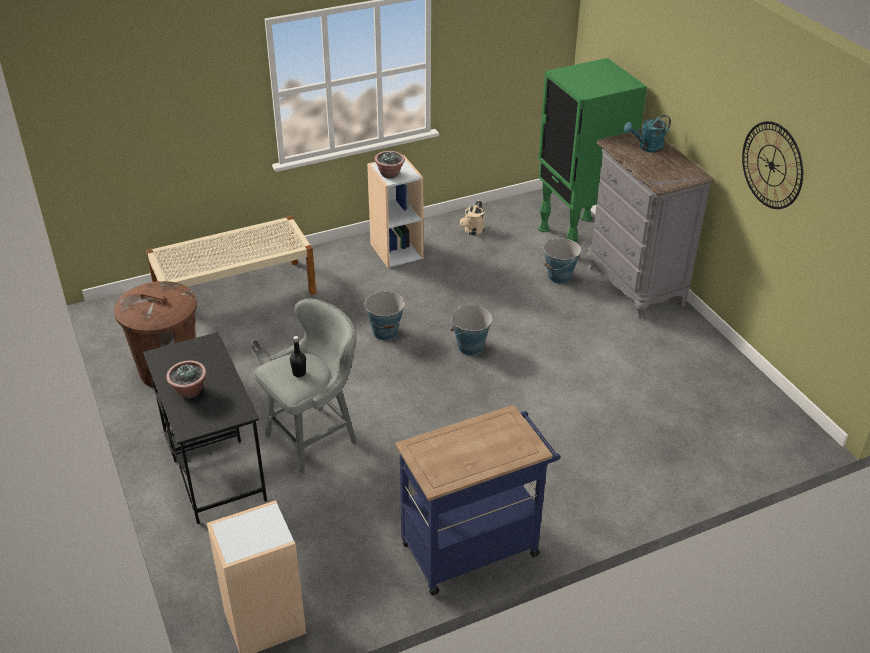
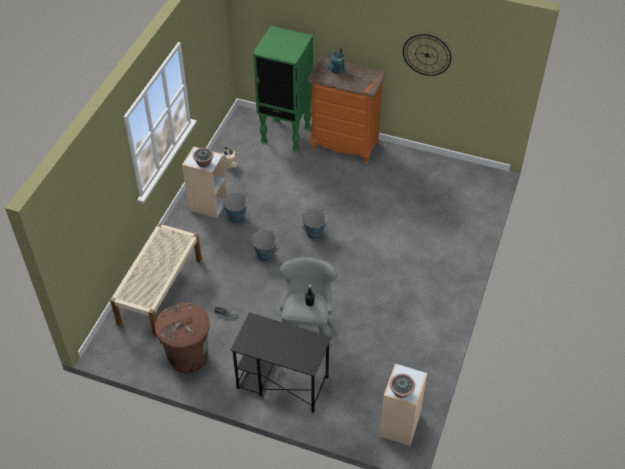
camera: 45 degrees left, 10 degrees up
(189, 391) = (283, 350): potted plant -> potted plant (401, 392)
(474, 549) = (435, 326): blue cart -> none
(559, 277) = (305, 164): bucket -> bucket (236, 217)
(633, 286) = (344, 146): grey dresser -> orange dresser

